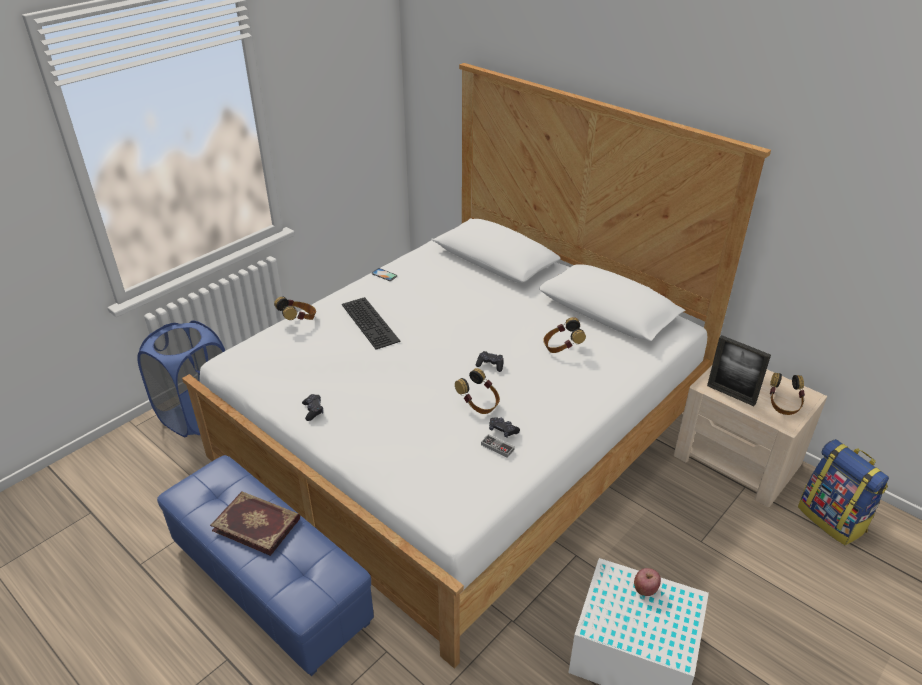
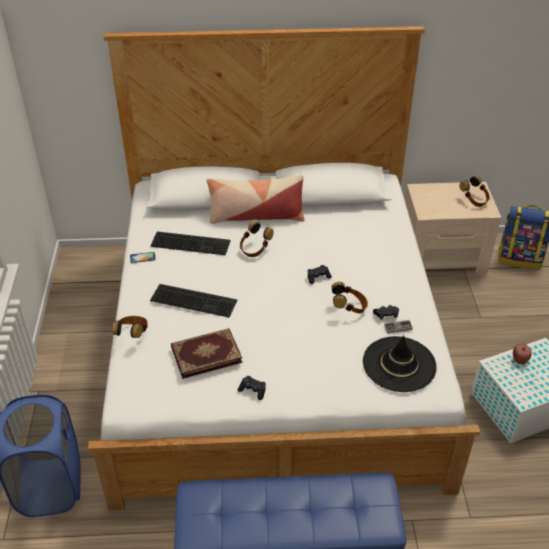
camera: 45 degrees left, 5 degrees up
(257, 523) = (280, 505): book -> book (206, 354)
(433, 284) = (191, 242): none -> keyboard
(451, 475) = (399, 364): none -> black hat
(514, 292) = (256, 216): none -> pillow
(561, 348) = (341, 237): headphones -> headphones (255, 249)
(731, 394) = (443, 210): picture frame -> none

